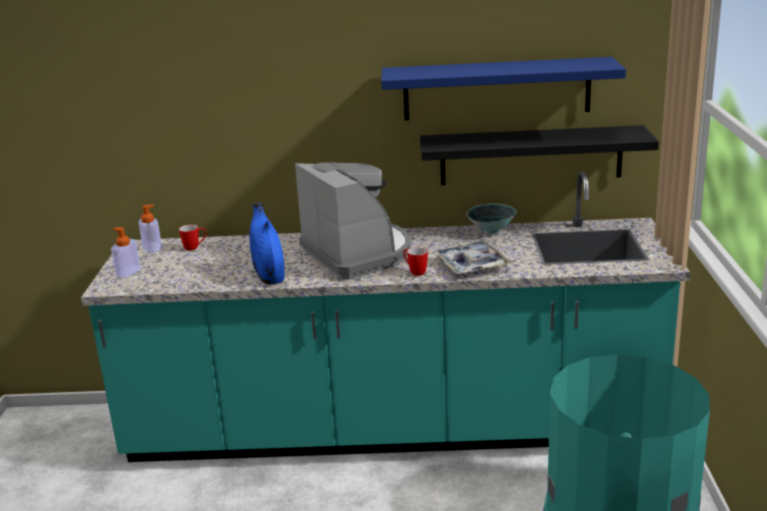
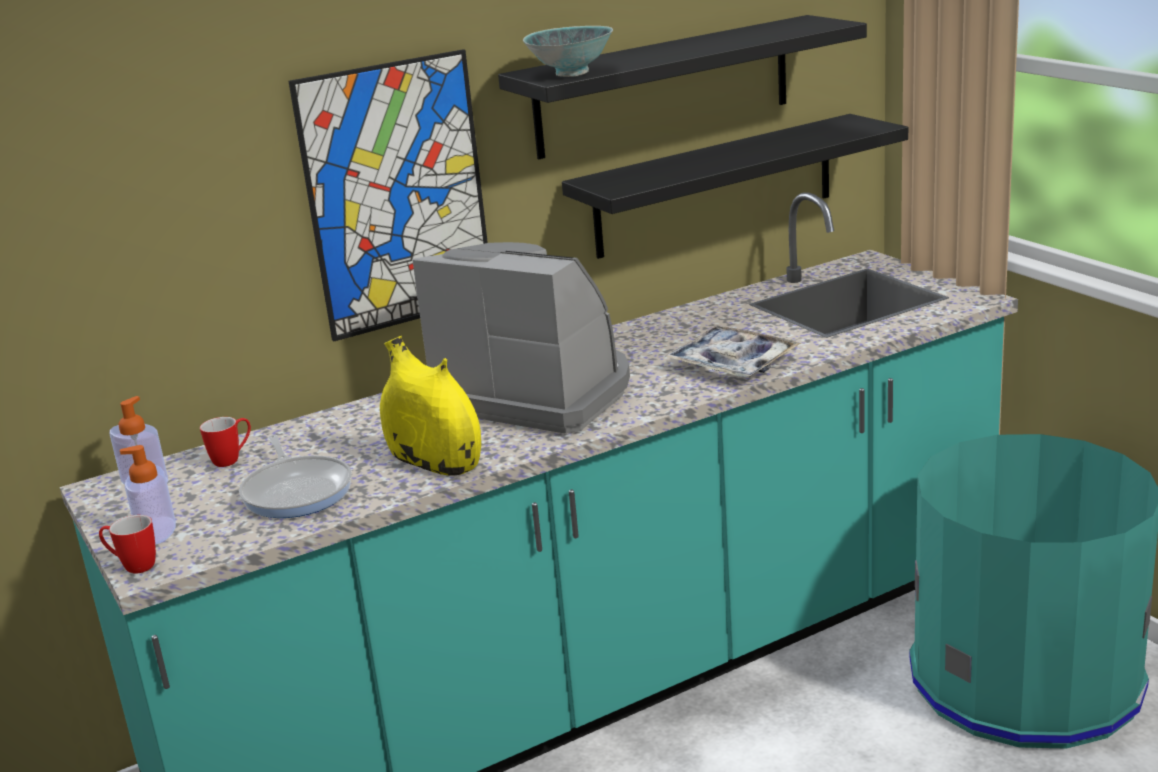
camera: 30 degrees left, 0 degrees up
(199, 271) = (297, 491): none -> frying pan
(268, 274) = (434, 462): blue vase -> yellow vase
(314, 127) = (396, 196): none -> picture
(415, 272) = (664, 394): mug -> mug (133, 566)
(492, 231) = (692, 315): bowl -> bowl (571, 73)
(496, 89) = (664, 86): blue shelf -> black shelf

